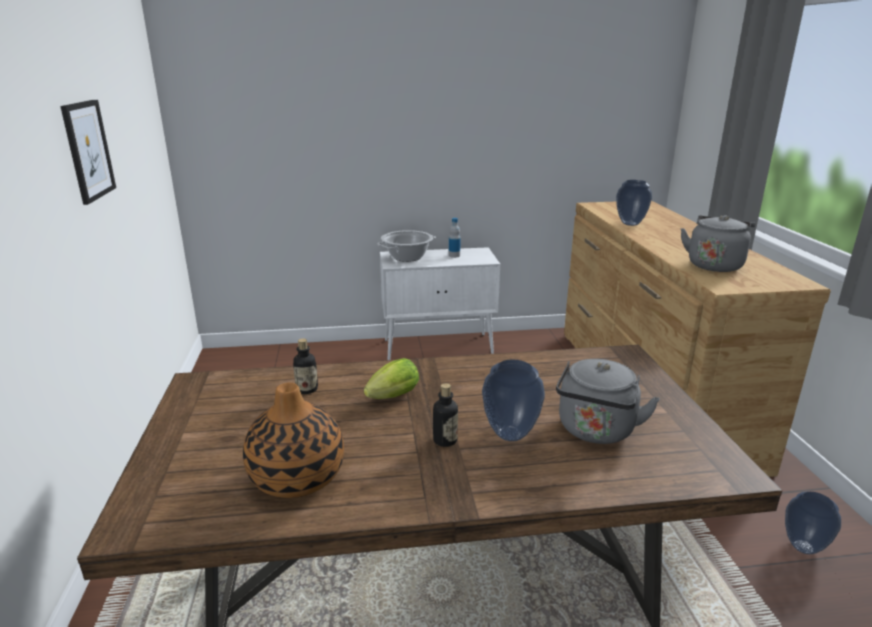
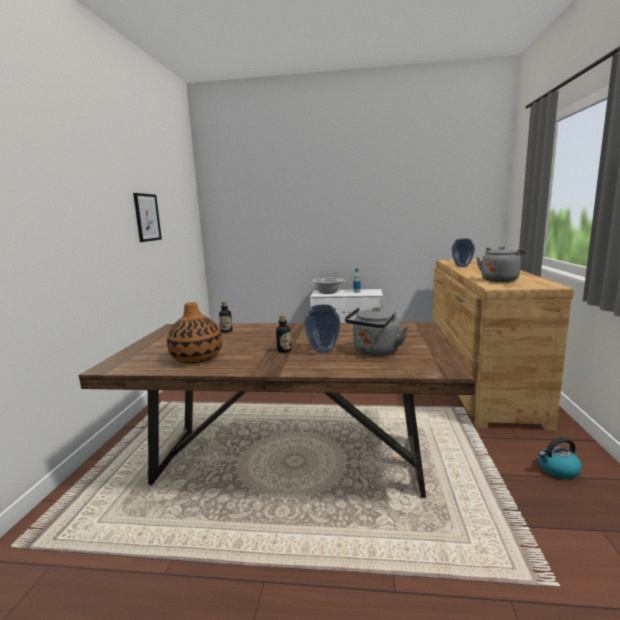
camera: 15 degrees right, 10 degrees down
(391, 398) = (268, 335): lettuce -> none
(804, 547) = (557, 470): vase -> kettle

